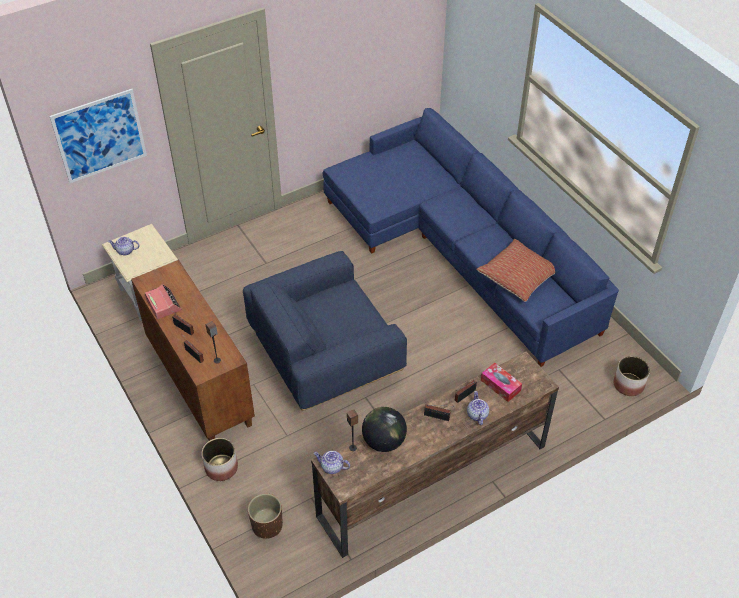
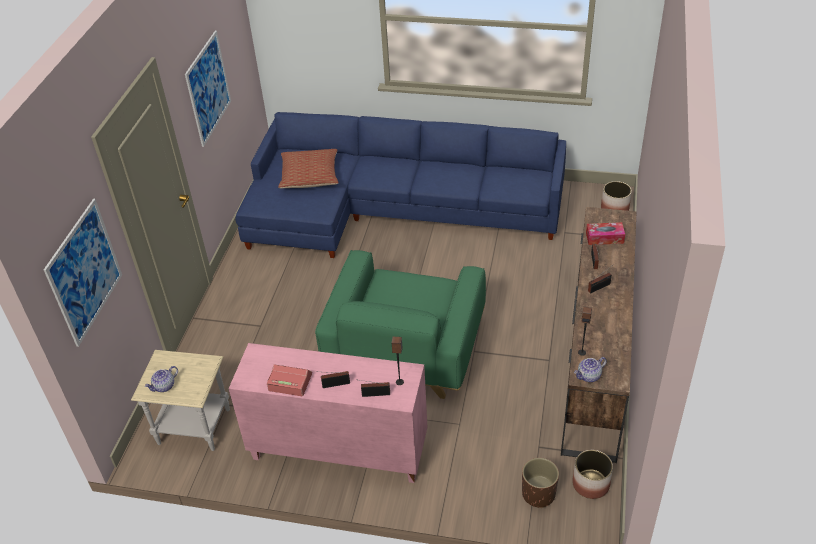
camera: 45 degrees left, 5 degrees down
(199, 383) = (337, 451): brown cabinet -> pink cabinet
(221, 467) = (446, 490): planter -> planter (590, 484)
(325, 357) = (405, 350): blue armchair -> green armchair
(342, 55) = (208, 88): none -> picture
(384, 441) = (593, 330): globe -> none
(477, 414) = (619, 265): teapot -> none
(518, 277) = (487, 182): pillow -> pillow (310, 176)

